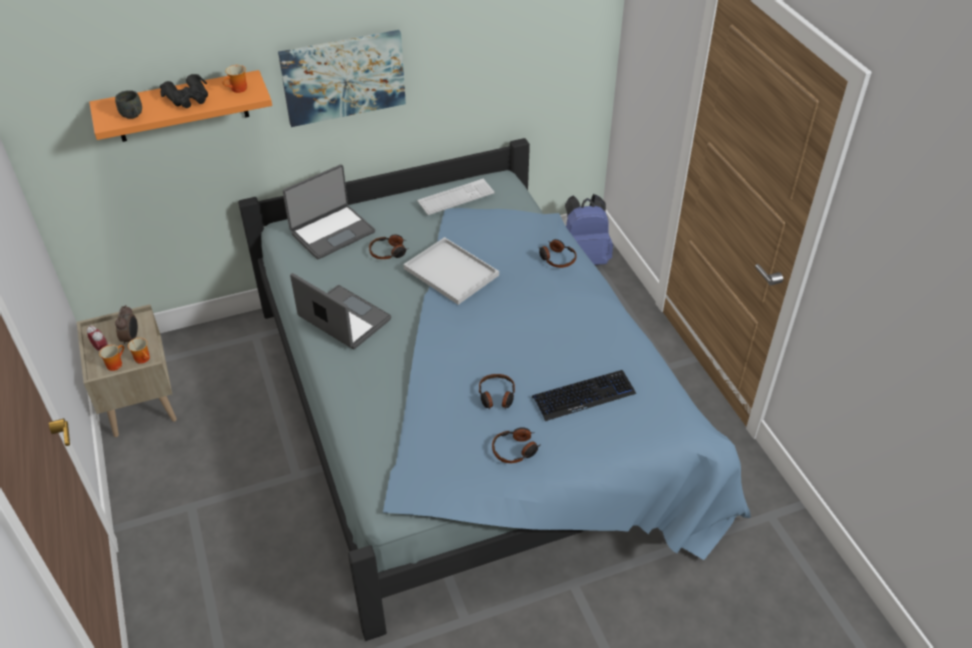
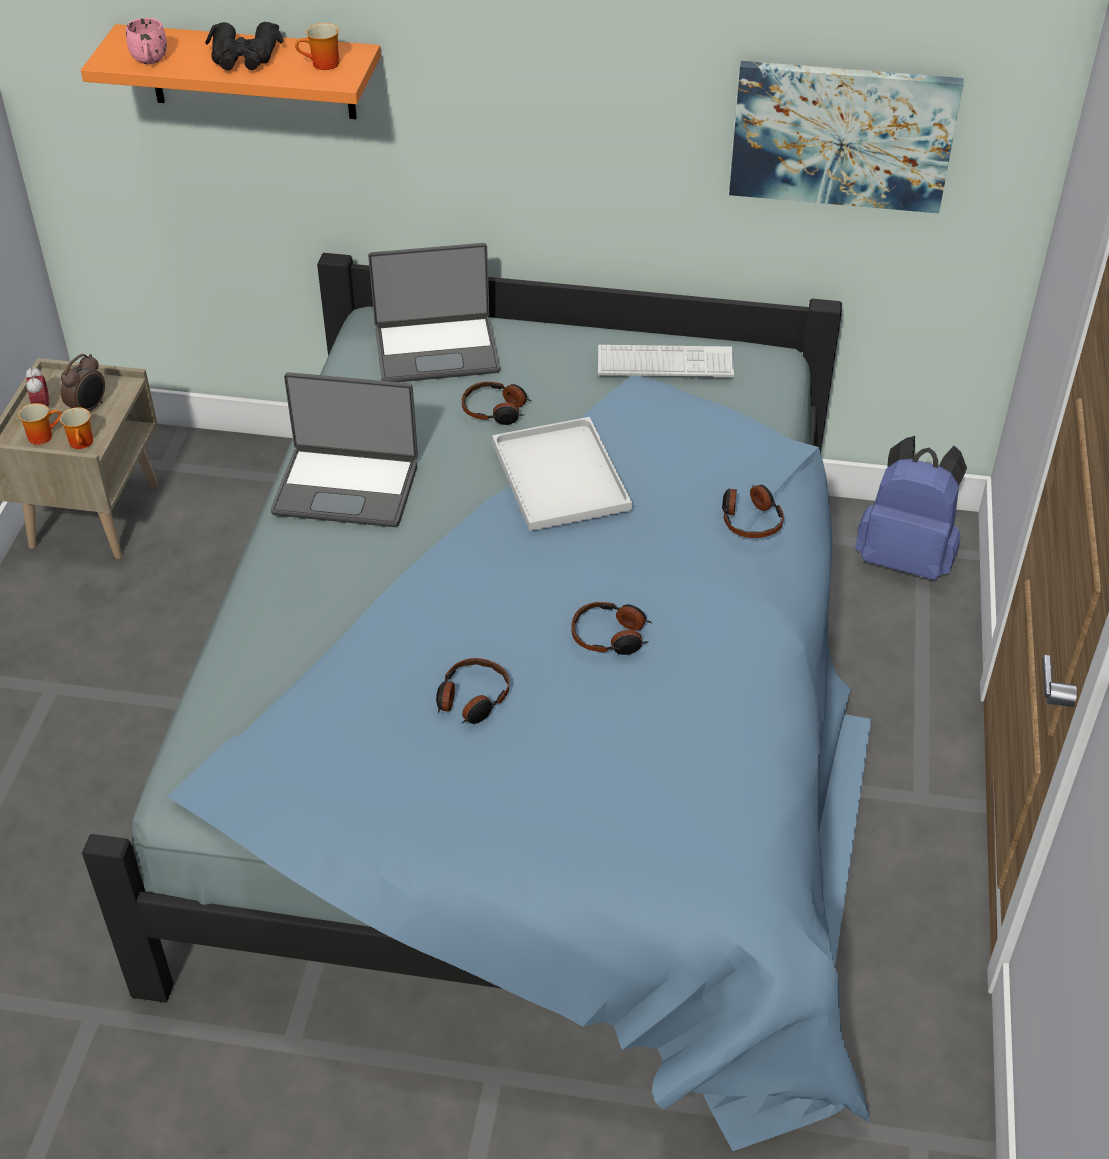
camera: 30 degrees right, 0 degrees up
(133, 116) = (149, 61): grey mug -> pink mug
(343, 77) = (520, 96): picture -> picture (842, 135)
(343, 320) = (347, 487): laptop -> laptop turned 120 degrees clockwise
(515, 450) = (432, 795): headphones -> headphones (610, 636)
(584, 396) = (611, 759): keyboard -> none

